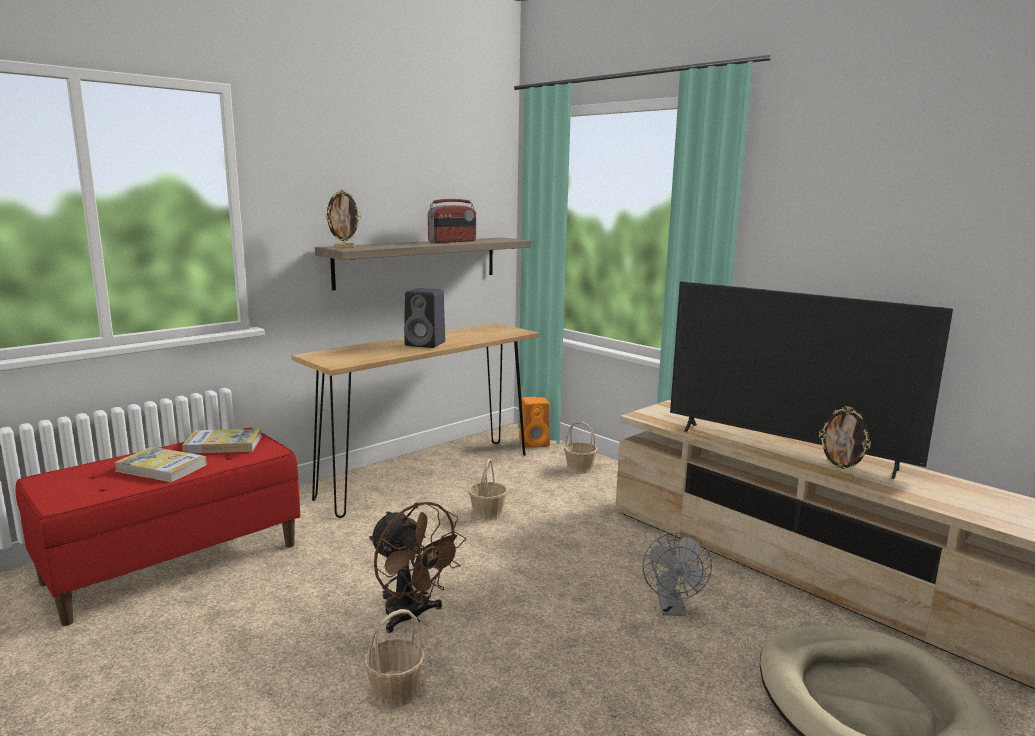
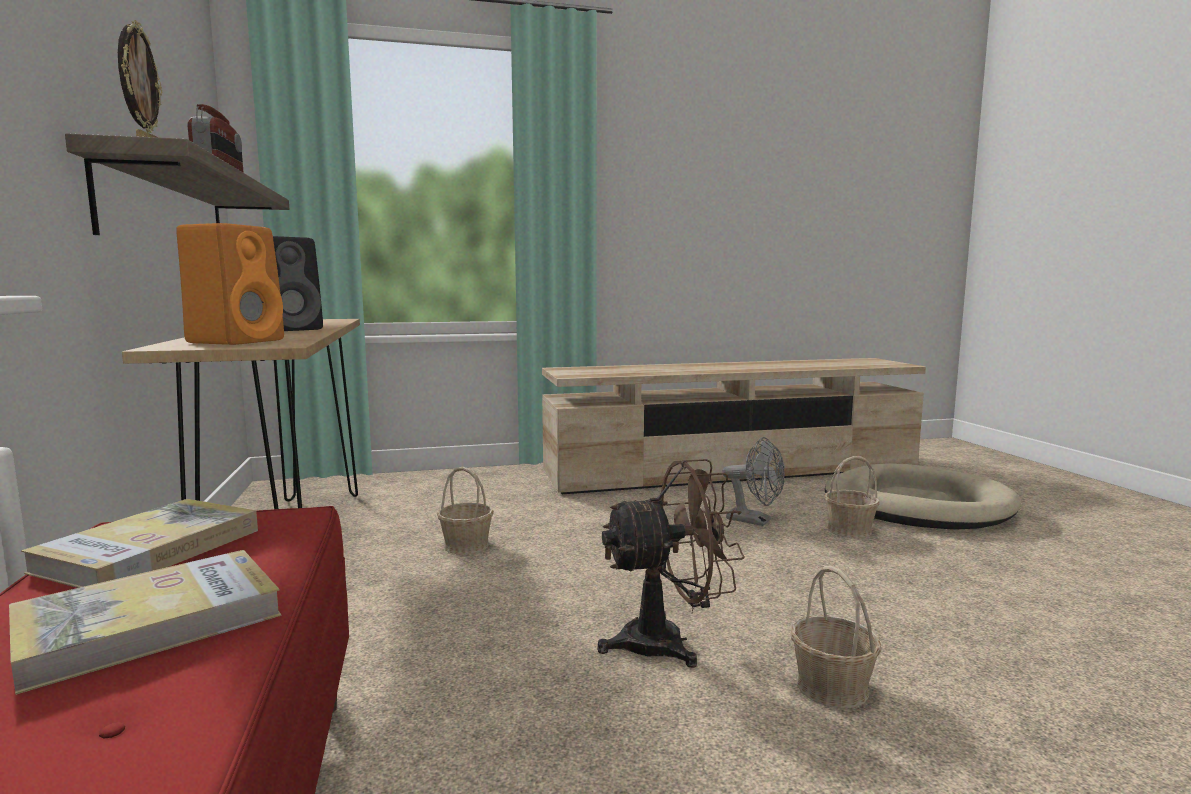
camera: 60 degrees left, 5 degrees down
(535, 443) = (333, 485): orange speaker -> orange speaker (238, 341)
(579, 468) = (438, 484): basket -> basket (848, 530)
(784, 449) = (707, 368): television -> none
(839, 476) = (775, 369): picture frame -> none

